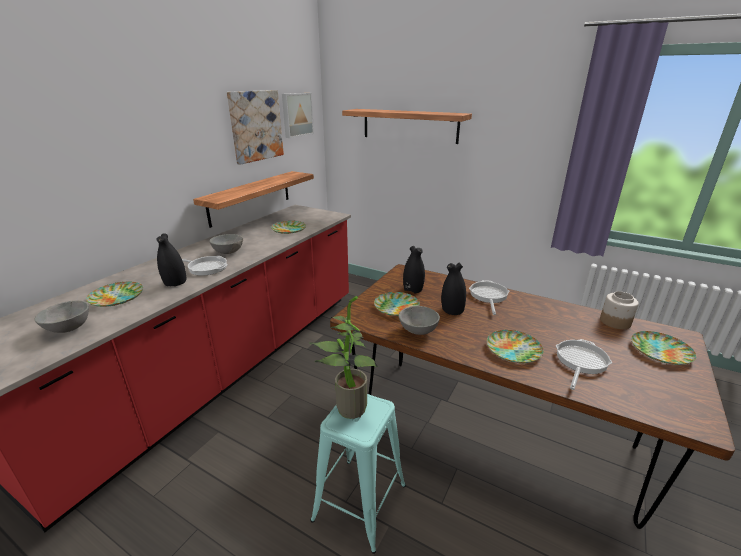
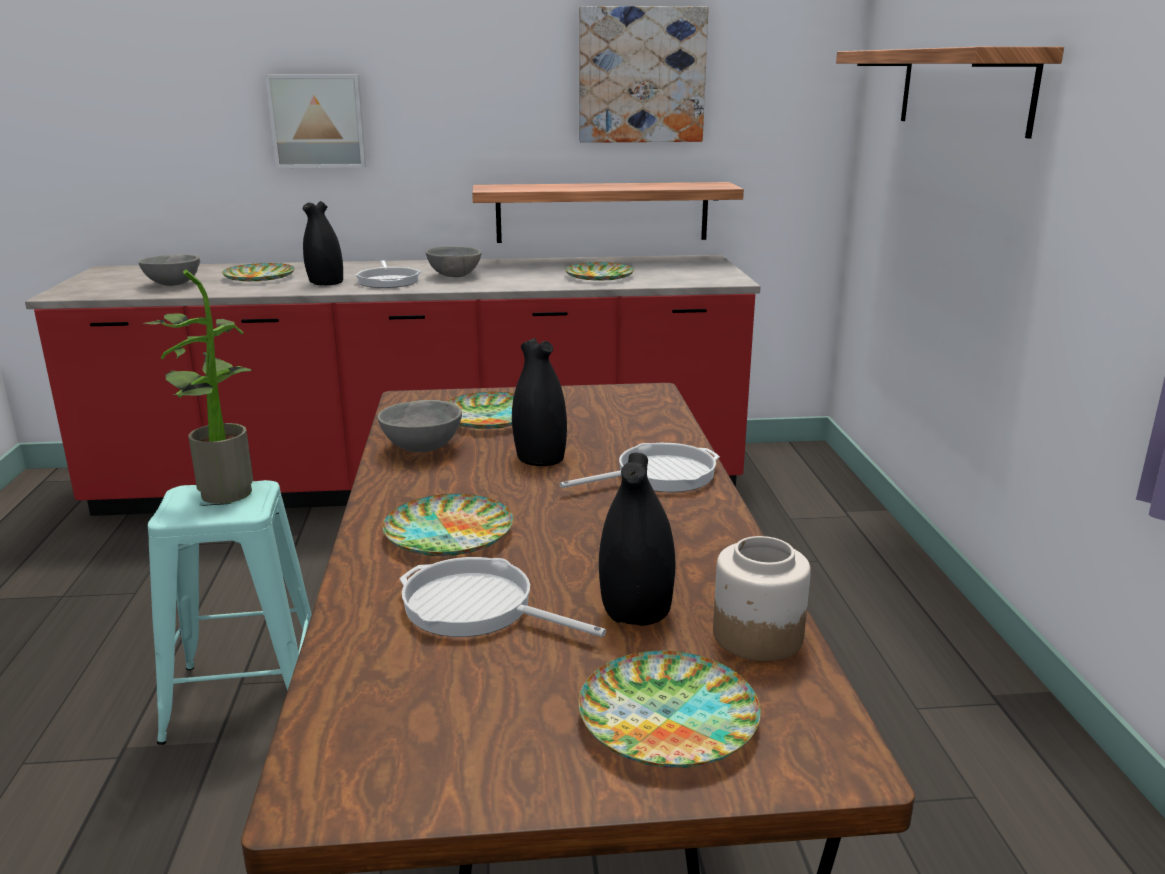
camera: 55 degrees right, 5 degrees down
(296, 114) = (767, 63): picture -> picture (317, 121)
(413, 290) = (576, 414): black vase -> black vase (635, 611)
(580, 361) = (476, 608): frying pan -> frying pan turned 150 degrees counterclockwise

